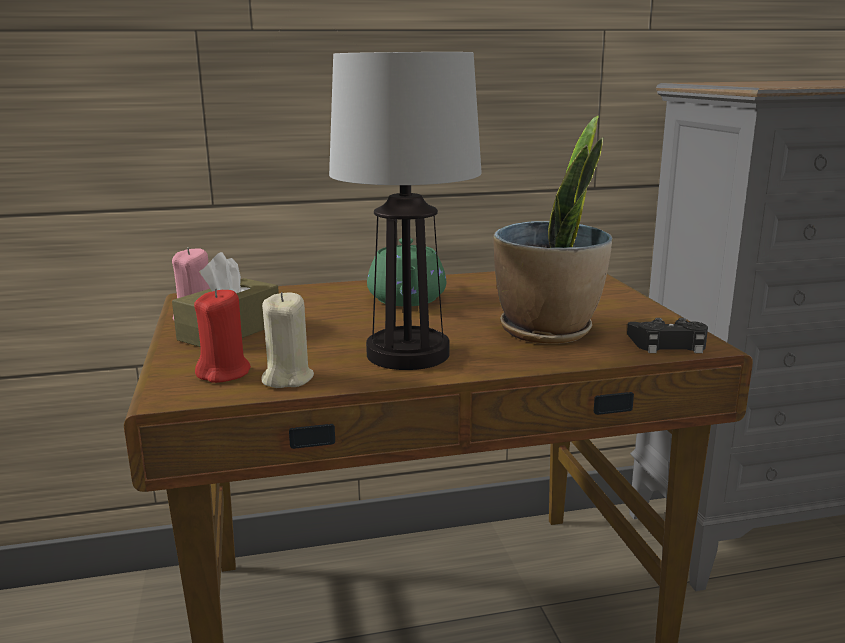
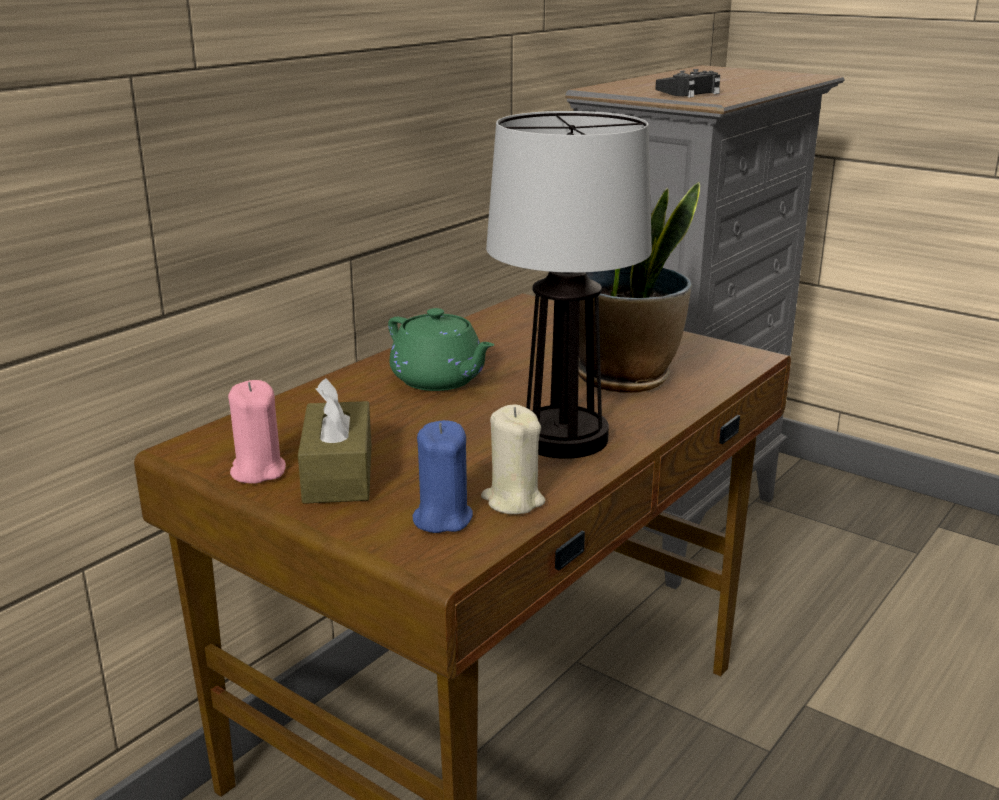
camera: 40 degrees left, 5 degrees up
(224, 373) = (442, 518): red candle -> blue candle
(669, 344) = (730, 362): black game controller -> black game controller (689, 93)

